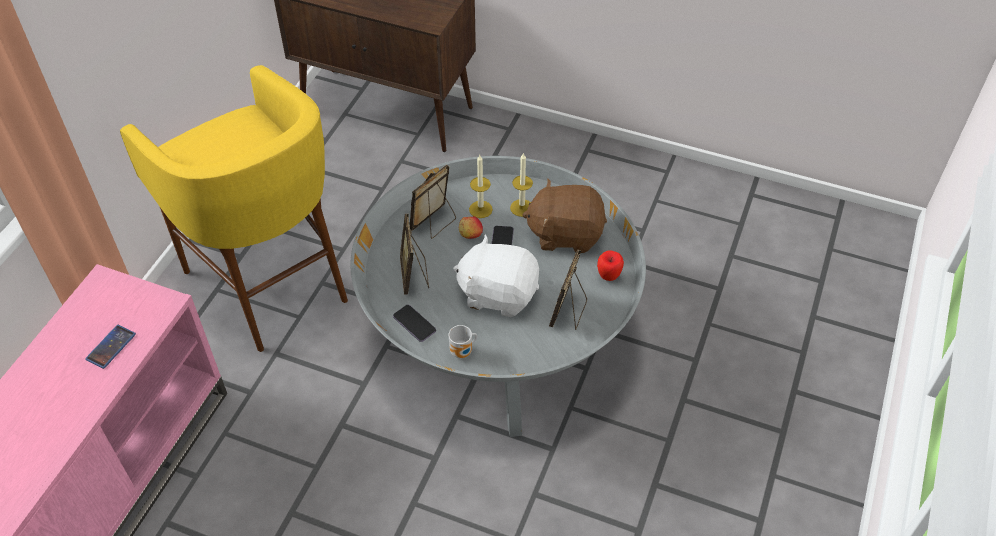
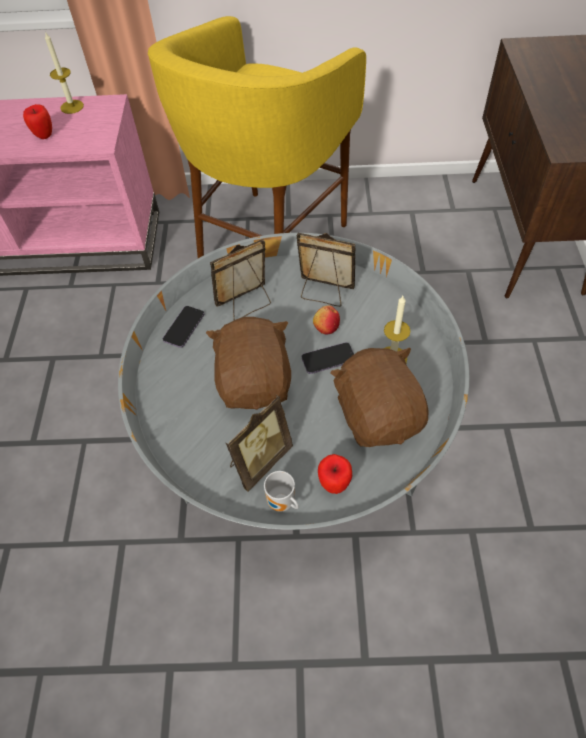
camera: 70 degrees right, 5 degrees up
(111, 347) = (44, 135): phone -> apple
(463, 352) = (163, 381): mug -> mug (282, 503)
(480, 209) = (367, 322): candle -> candle (72, 107)
(498, 293) = (255, 382): white plush toy -> brown plush toy
(569, 312) = (259, 460): picture frame -> picture frame turned 135 degrees clockwise

